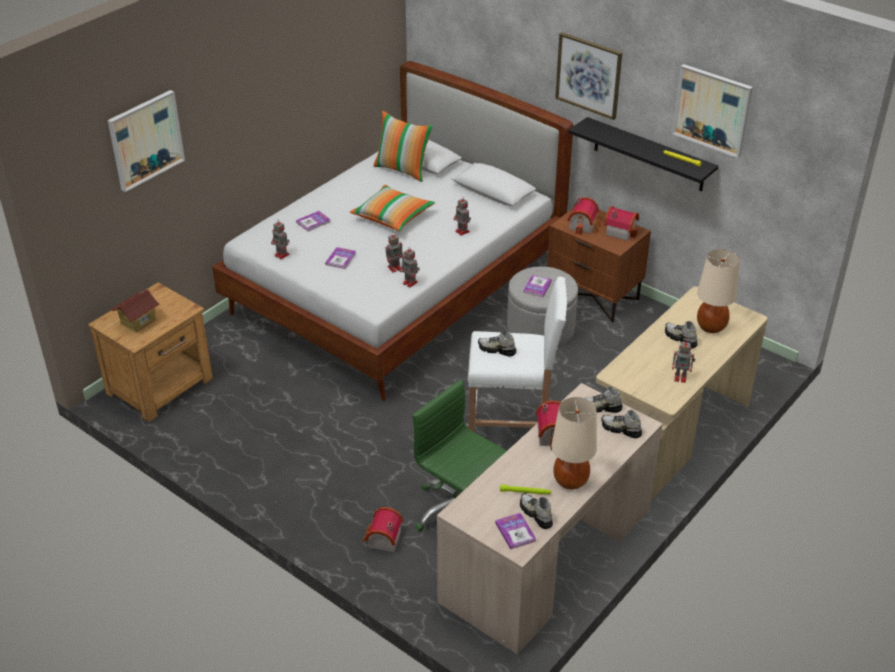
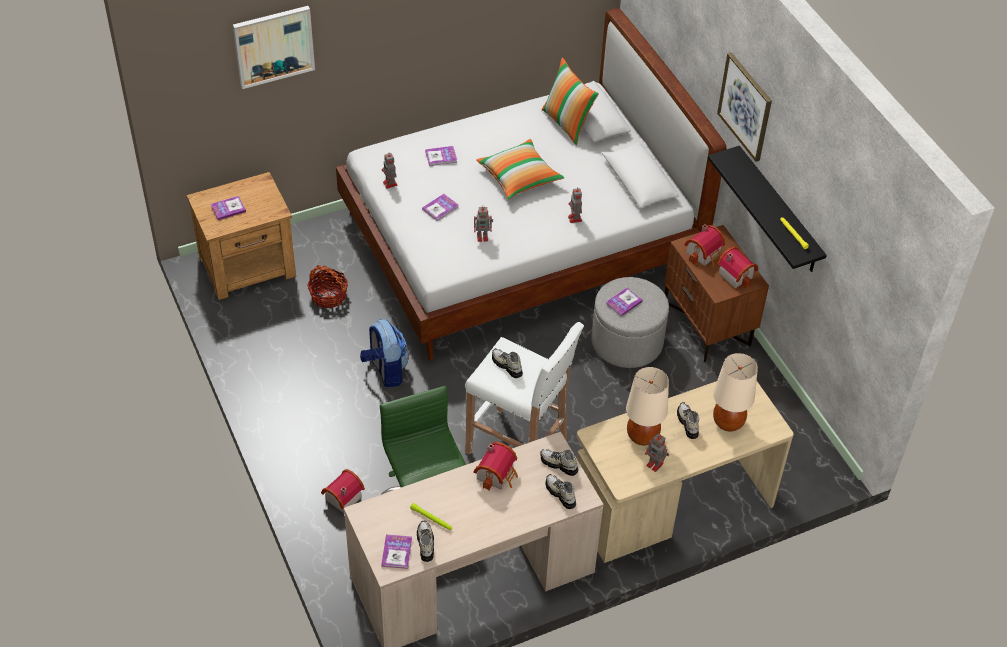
camera: 25 degrees right, 10 degrees up
(138, 322) = (228, 209): toy house -> book
(254, 383) = (328, 296): none -> basket
(349, 423) = (385, 370): none -> backpack
(410, 283) = (486, 259): toy robot -> none
(570, 481) = (478, 525): beige table lamp -> beige table lamp (642, 436)
(712, 110) = (828, 199): picture -> none

